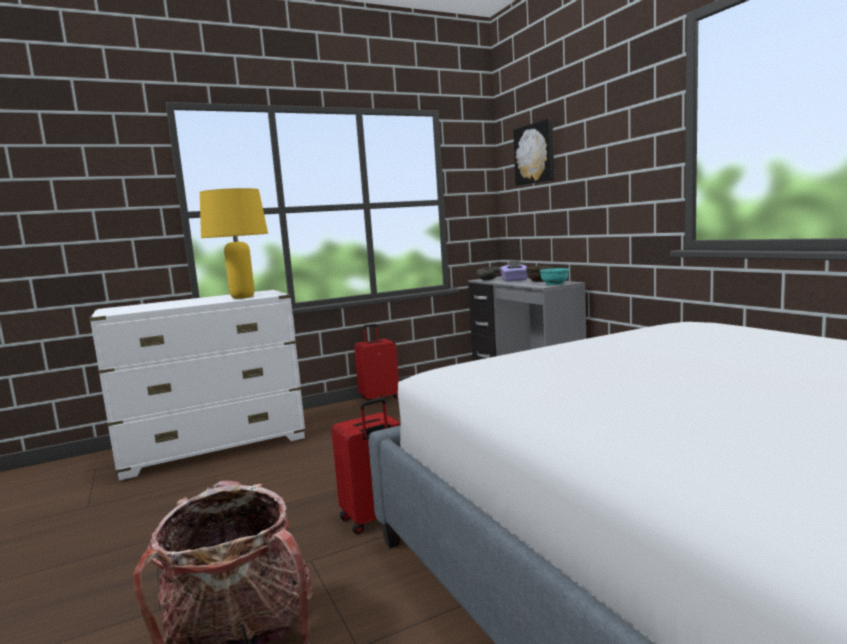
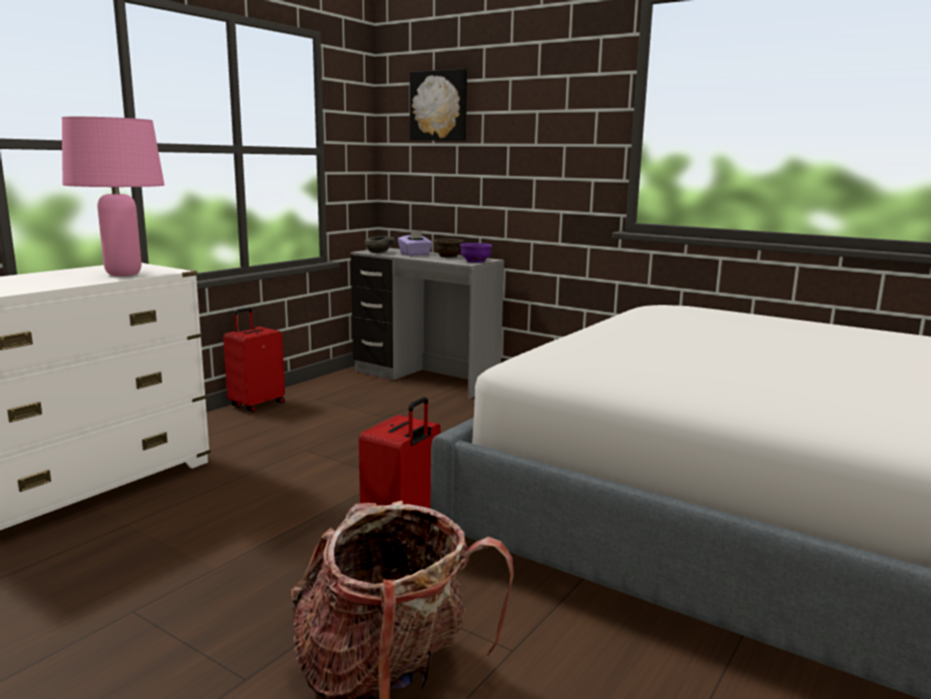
camera: 30 degrees left, 5 degrees up
(242, 297) = (122, 274): yellow table lamp -> pink table lamp
(554, 284) = (475, 261): turquoise bowl -> purple bowl

